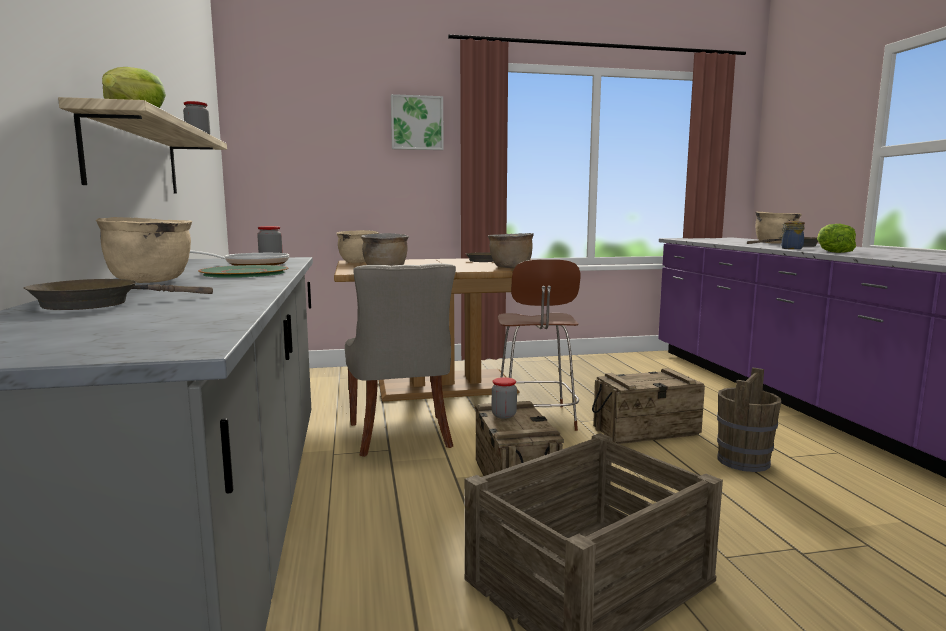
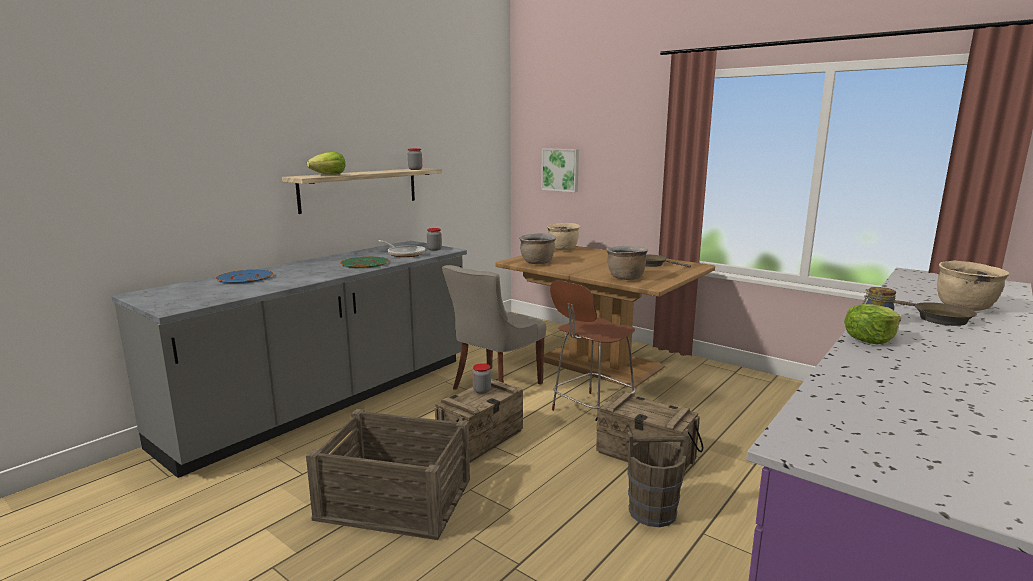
camera: 50 degrees right, 5 degrees up
(96, 303) = (245, 277): brown frying pan -> blue plate
(151, 281) = (315, 263): beige cooking pot -> none
(417, 123) = (638, 131): picture -> picture (560, 169)

